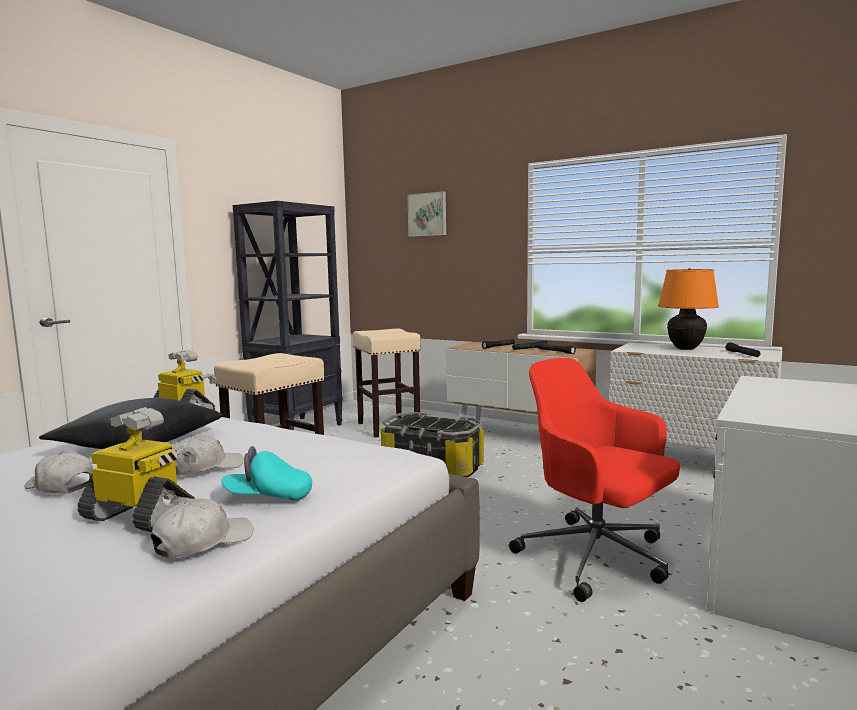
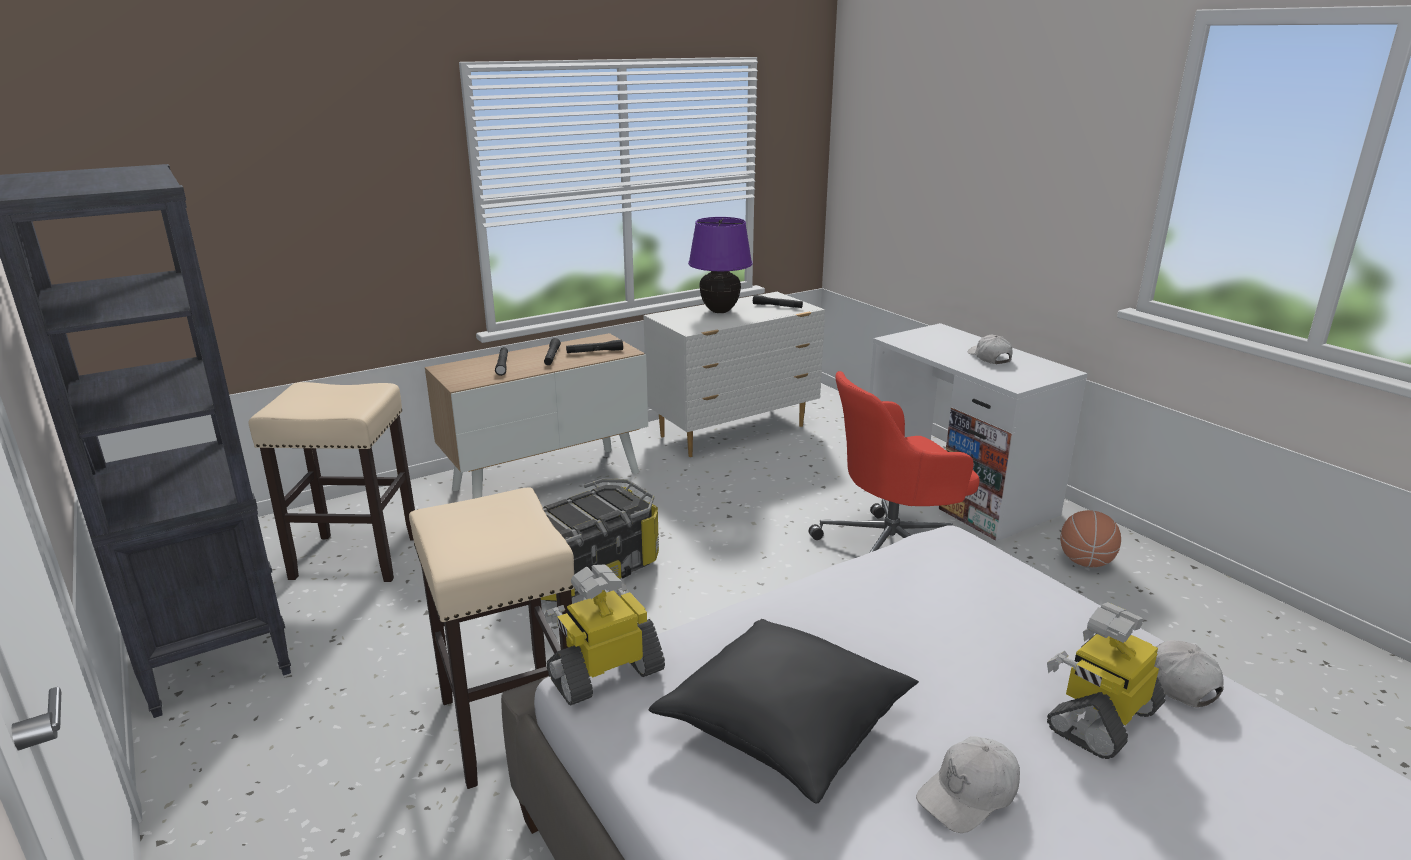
camera: 65 degrees left, 15 degrees up
(205, 467) = (948, 664): white cap -> white cap (989, 358)
(268, 497) = (1060, 632): turquoise cap -> none
(428, 214) = (260, 148): picture -> none
(685, 348) = (719, 311): orange table lamp -> purple table lamp
(763, 686) = (1085, 562): none -> basketball

